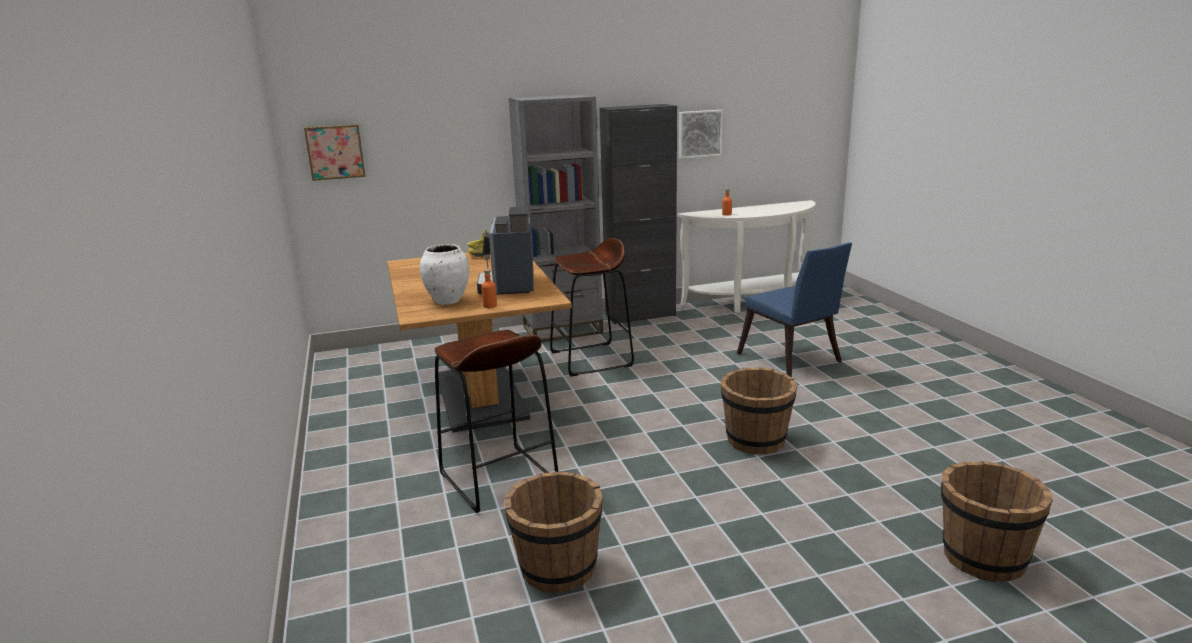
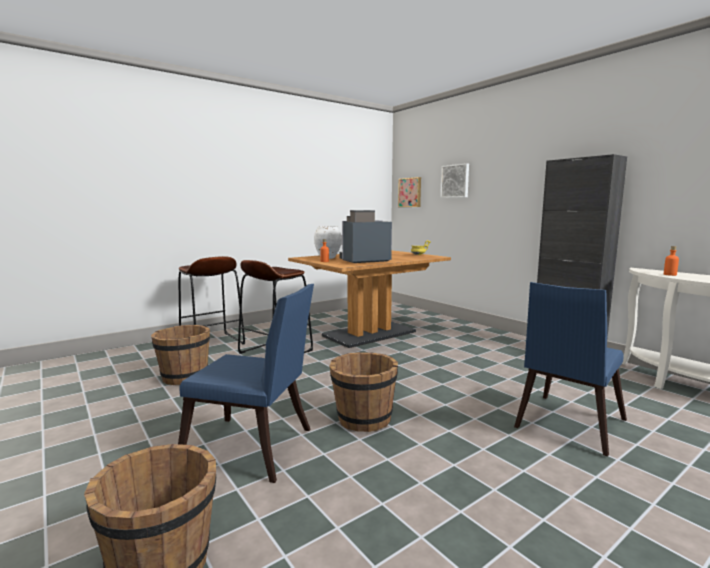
camera: 70 degrees right, 10 degrees down
(563, 330) = (495, 336): grey bookcase -> none
(591, 359) = (455, 349): brown stool -> brown stool (212, 343)
(699, 133) = (672, 187): picture -> picture (455, 181)
(807, 508) = (254, 450): none -> blue chair

